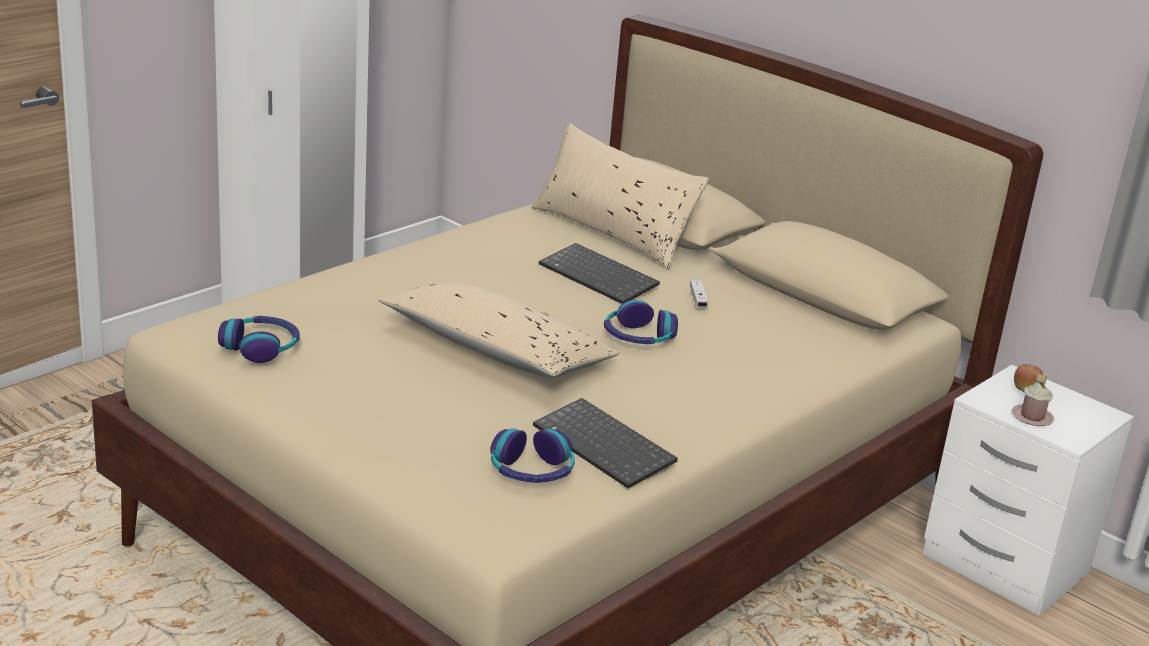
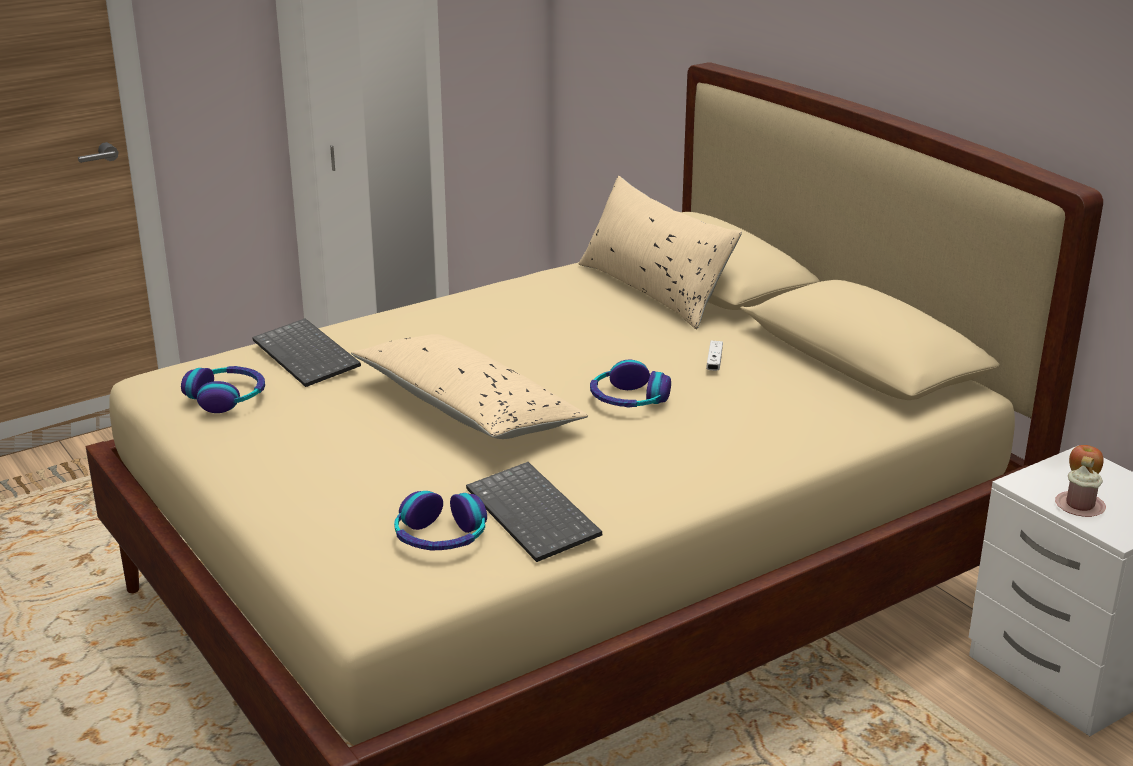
camera: 15 degrees right, 0 degrees up
(600, 276) = (618, 335): keyboard -> keyboard (309, 356)

